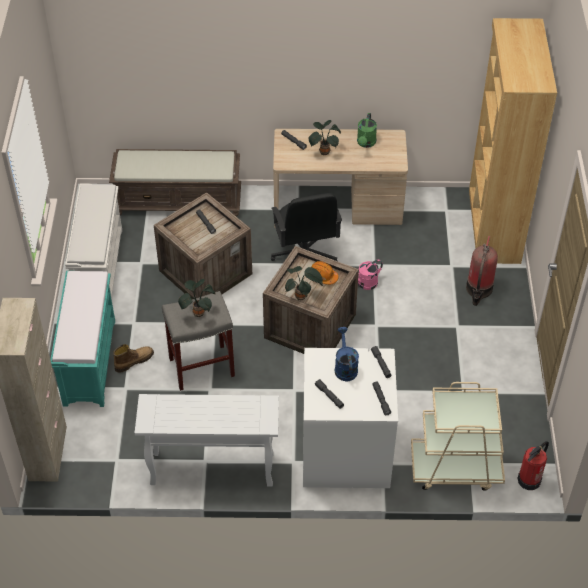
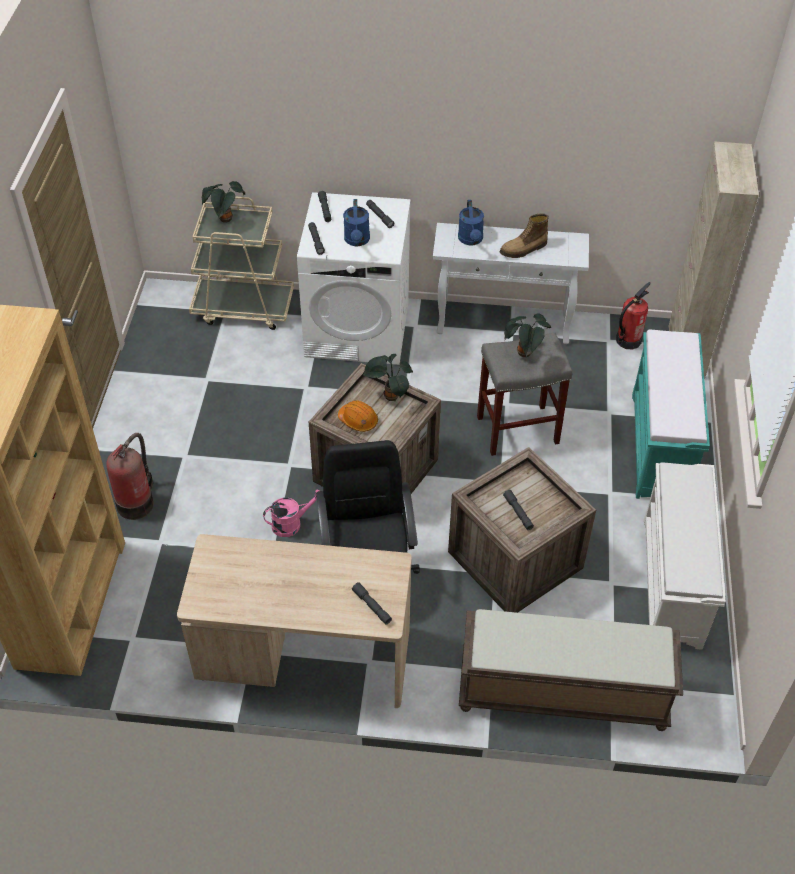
camera: 175 degrees left, 0 degrees up
(134, 361) = (603, 443): boot -> boot (524, 249)
(244, 415) = (471, 240): none -> blue watering can
(324, 151) = (323, 582): potted plant -> potted plant (226, 220)
(366, 143) = (250, 592): green watering can -> none
(529, 480) = (170, 292): fire extinguisher -> fire extinguisher (628, 340)

